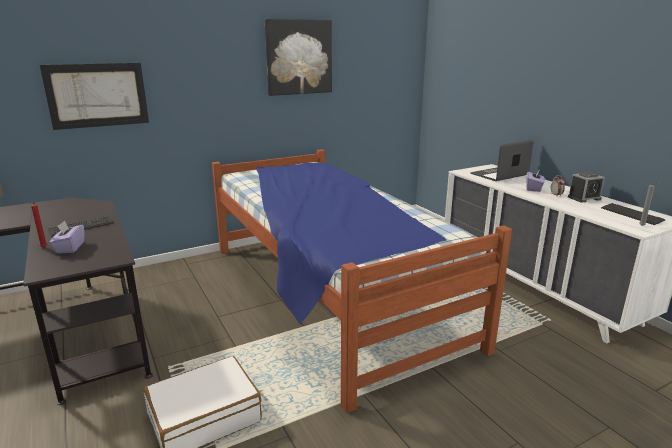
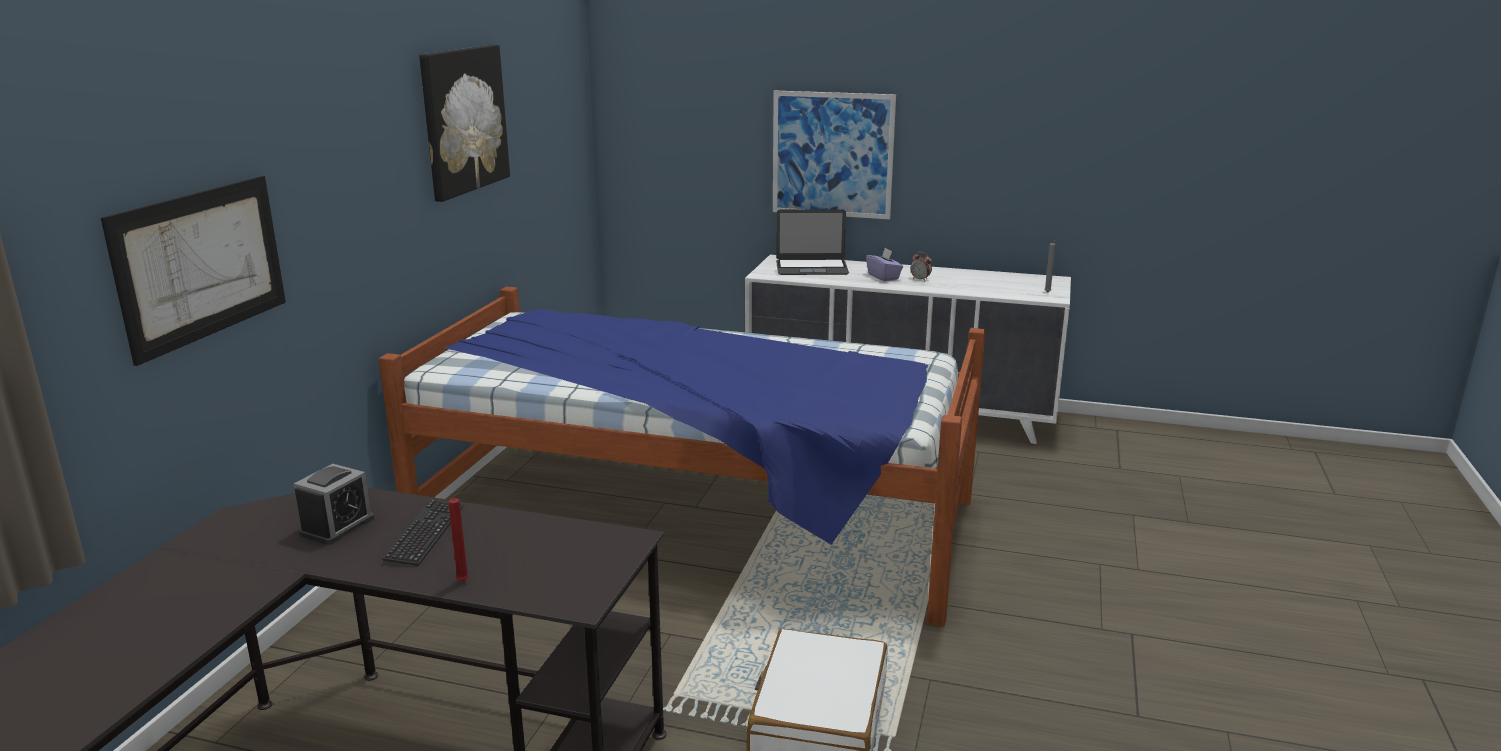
camera: 45 degrees left, 0 degrees up
(70, 248) = (508, 562): purple tissue box -> none
(499, 174) = (811, 268): laptop -> laptop turned 105 degrees counterclockwise
(534, 102) = (832, 155): none -> picture
(584, 198) = (949, 275): alarm clock -> alarm clock (337, 526)
(631, 215) = (1019, 283): keyboard -> none

